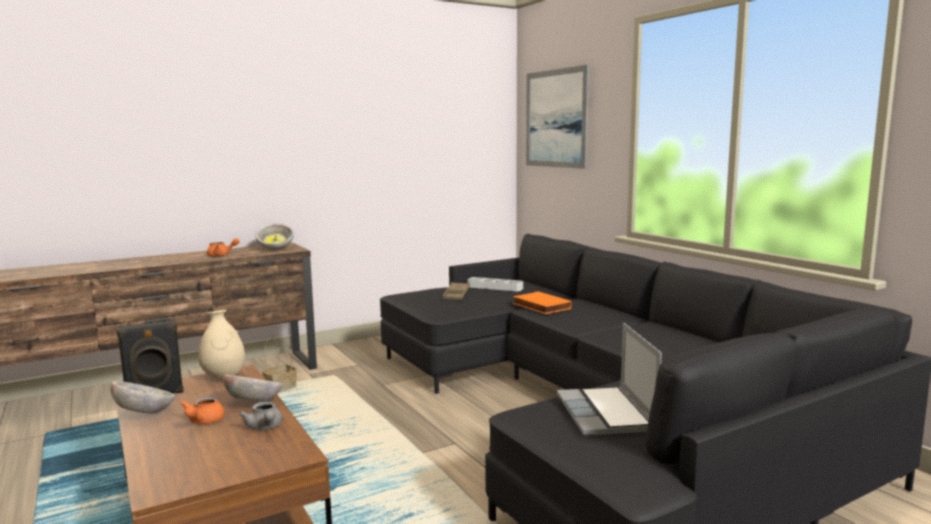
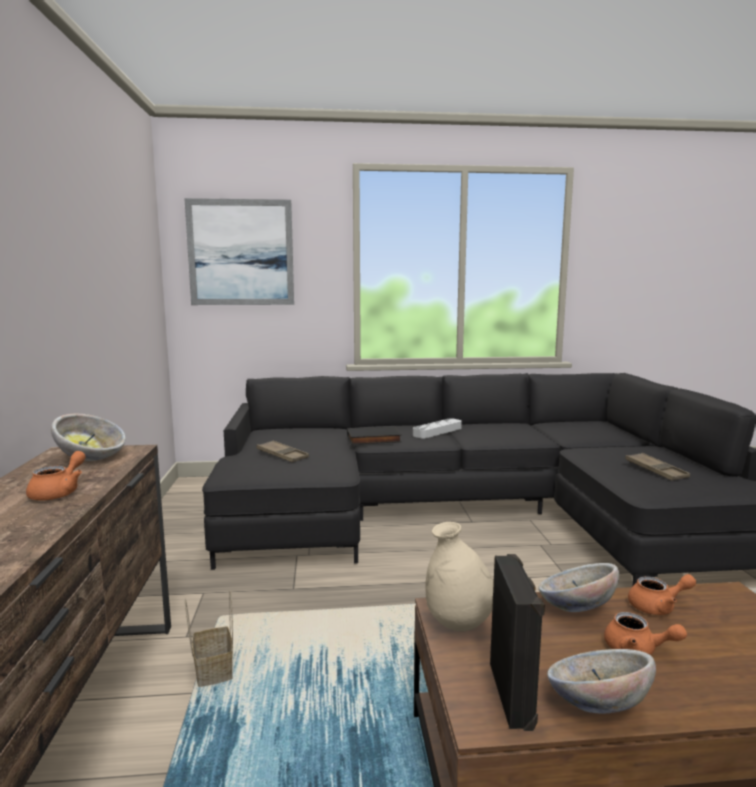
camera: 65 degrees left, 0 degrees up
(265, 427) = (658, 607): grey teapot -> orange teapot
(495, 287) = (280, 440): grey tray -> grey tray (437, 431)
(540, 306) = (373, 439): orange book -> black book
(607, 414) = (656, 471): laptop -> brown tray

